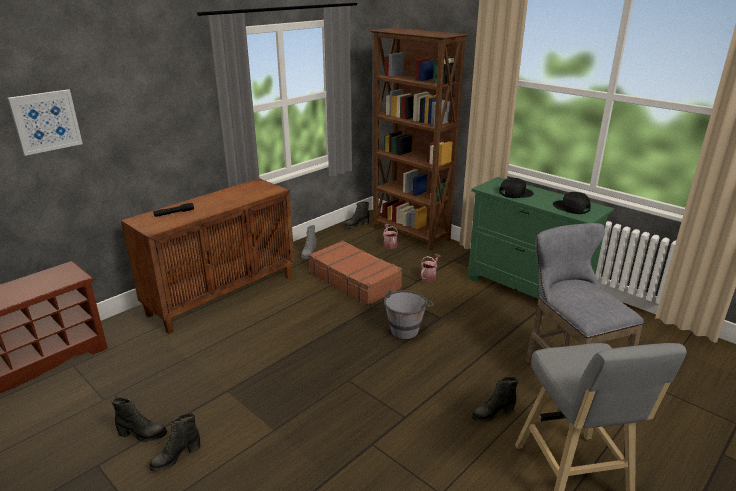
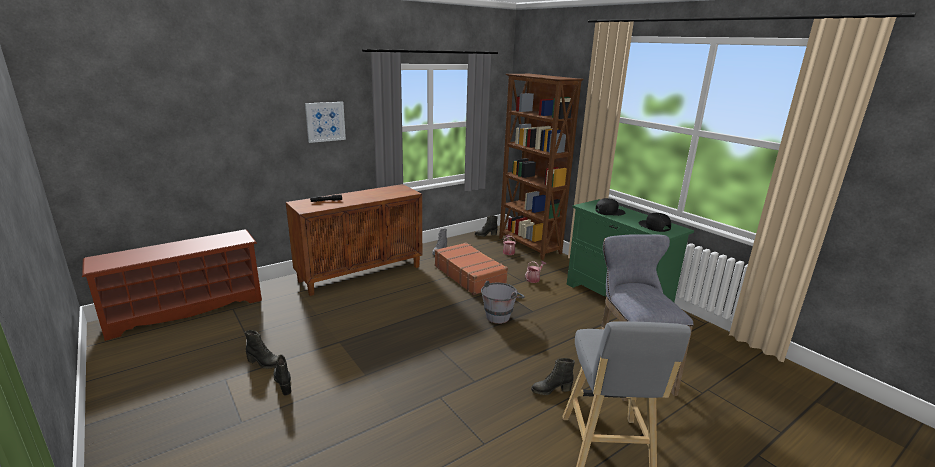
camera: 10 degrees right, 5 degrees down
(46, 121) = (238, 120): picture -> picture (325, 121)
(176, 457) = (283, 383): black boot -> black boot turned 90 degrees clockwise

